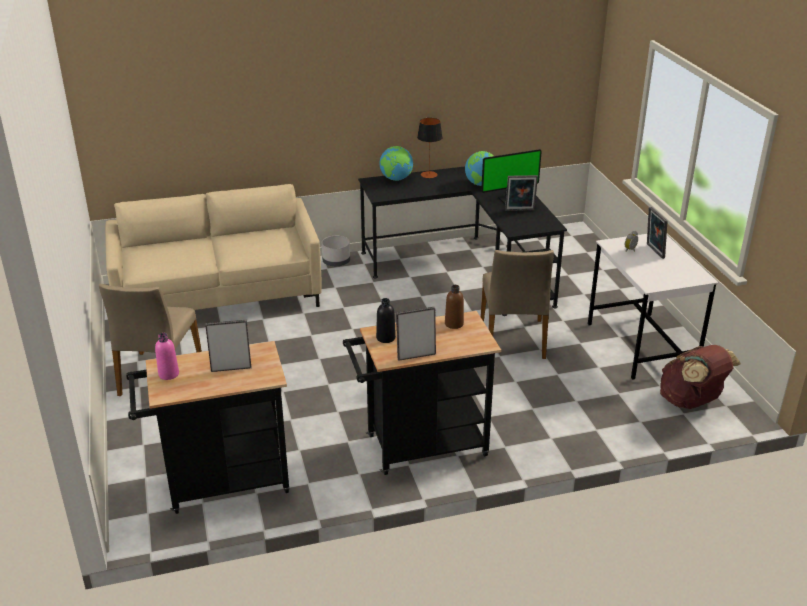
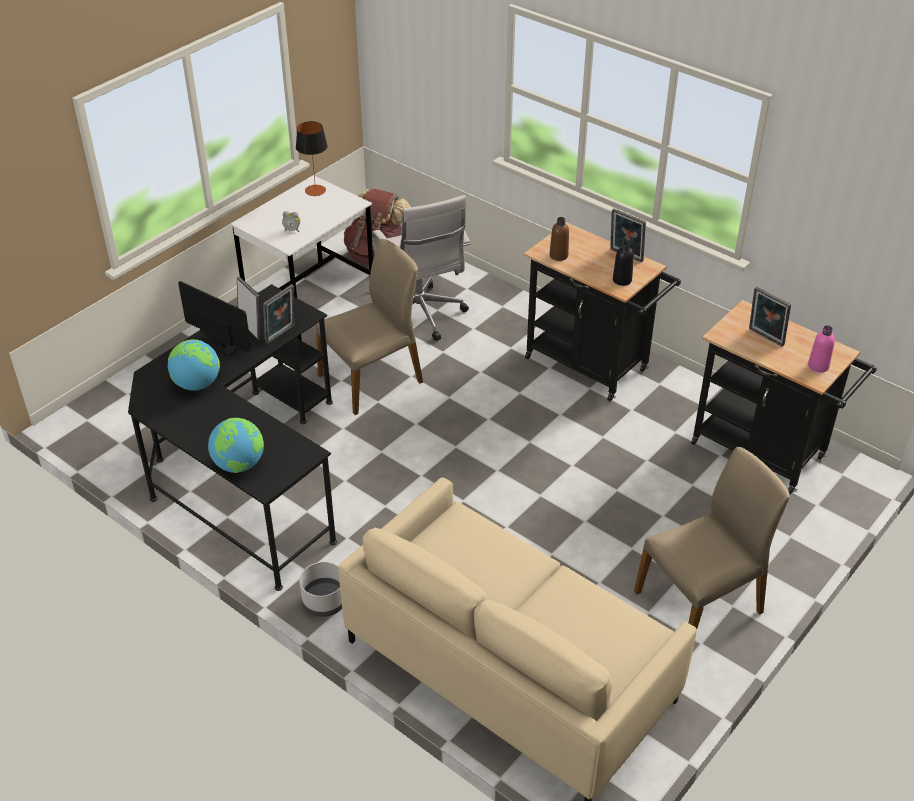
camera: 125 degrees left, 10 degrees up
(429, 174) = (200, 441): table lamp -> table lamp (315, 190)
(573, 389) = (421, 316): none -> white office chair
(653, 251) = (282, 217): picture frame -> picture frame (282, 334)

